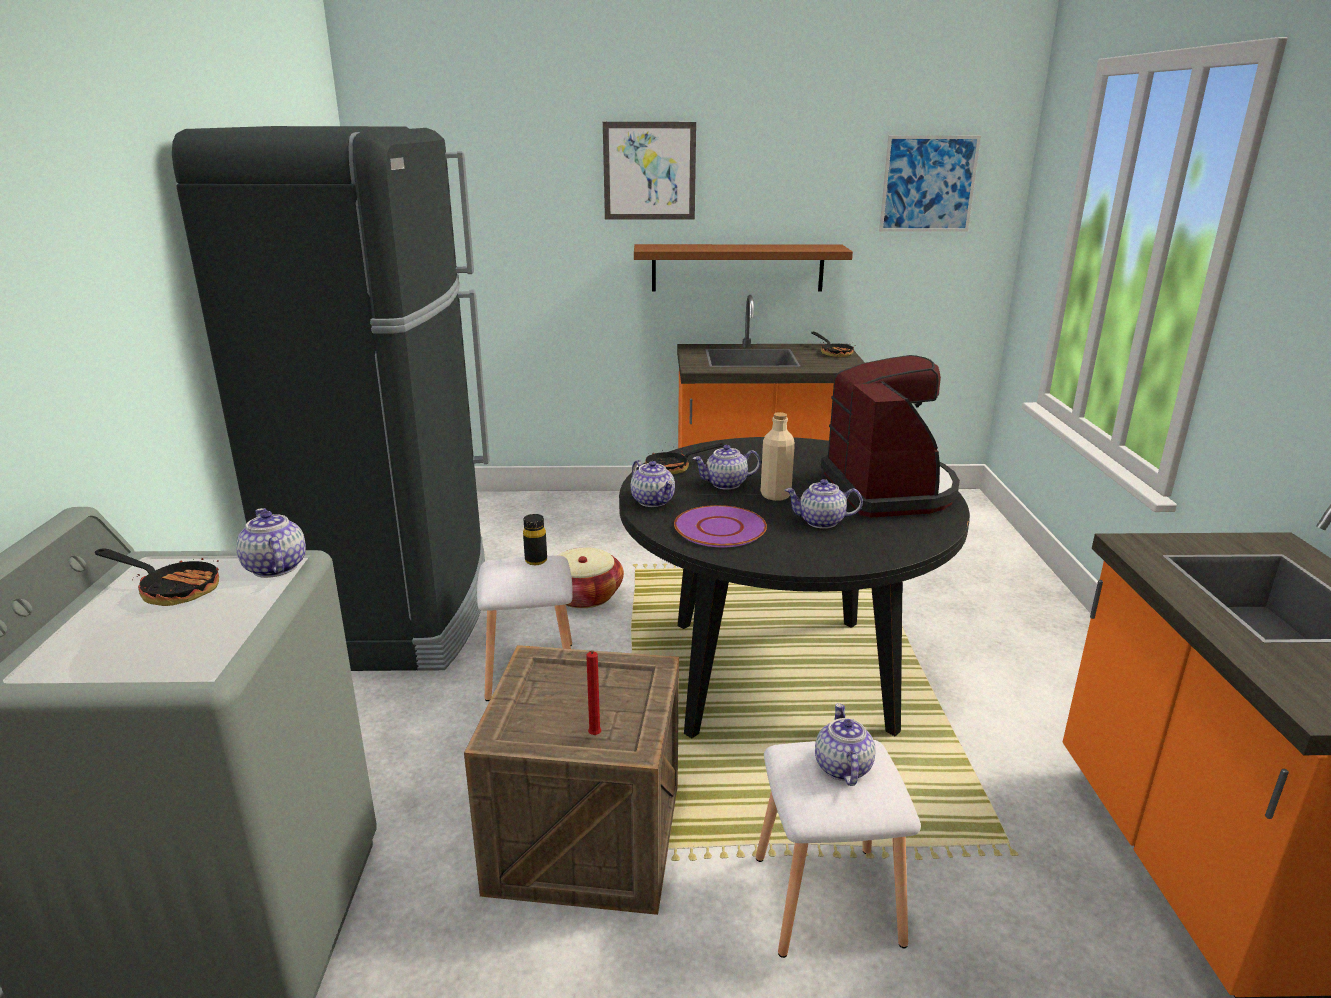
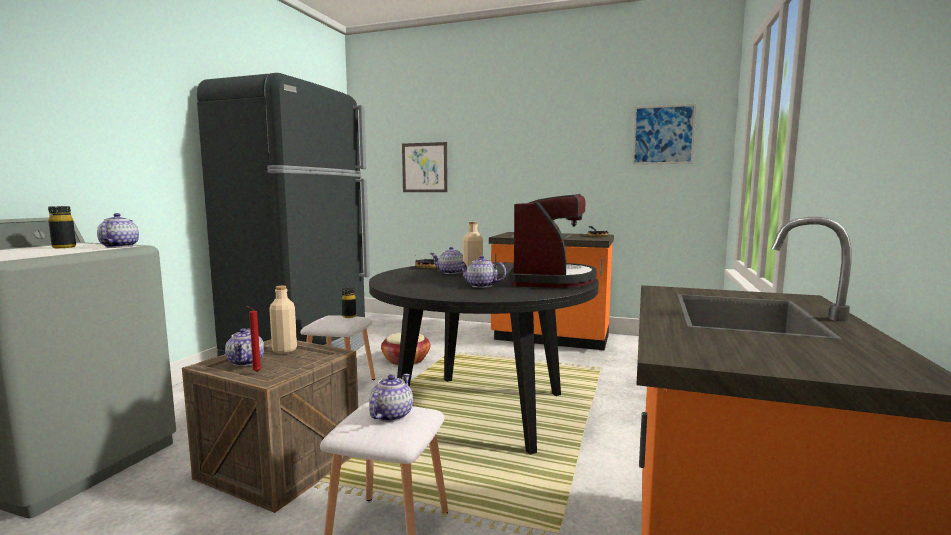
camera: 20 degrees right, 15 degrees down
(172, 589) = (64, 247): frying pan -> black bottle
(570, 676) = (284, 350): none -> beige bottle
(649, 171) = (494, 134): picture -> picture (424, 167)
(653, 501) = (397, 274): teapot -> teapot (246, 362)
(720, 528) = (415, 283): purple plate -> none
(737, 268) = (544, 187): brown shelf -> none

